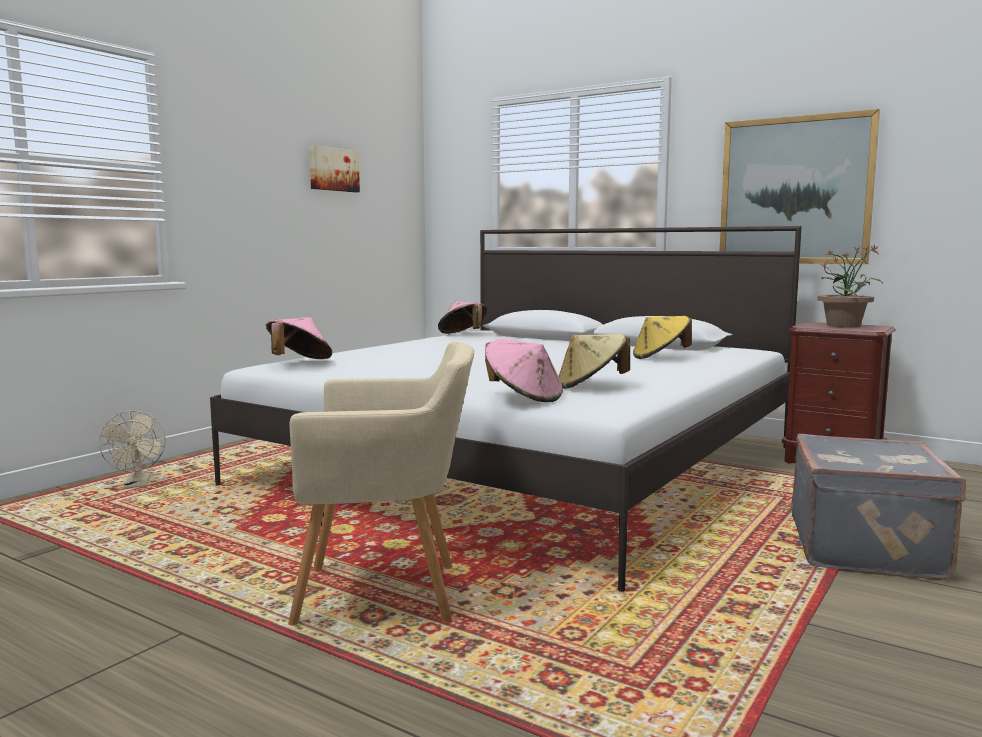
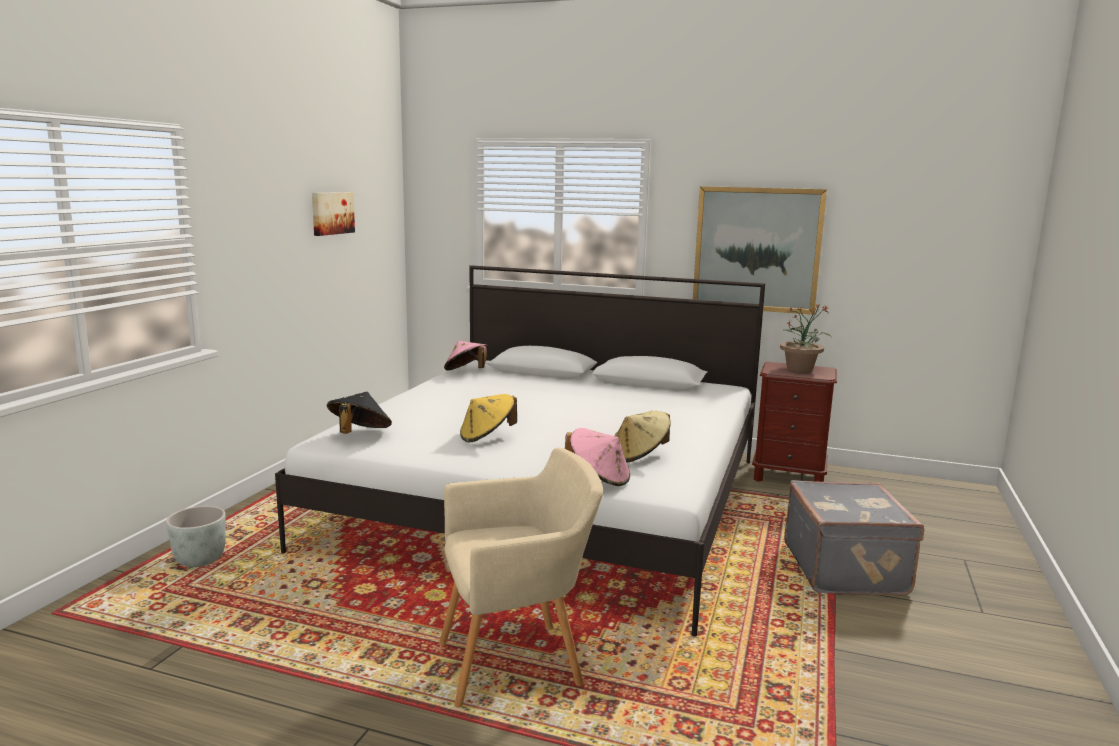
camera: 15 degrees left, 5 degrees up
(137, 485) = (200, 560): beige fan -> grey planter
(299, 362) = (359, 434): pink hat -> black hat
(660, 357) = (663, 404): yellow hat -> yellow hat (487, 437)

